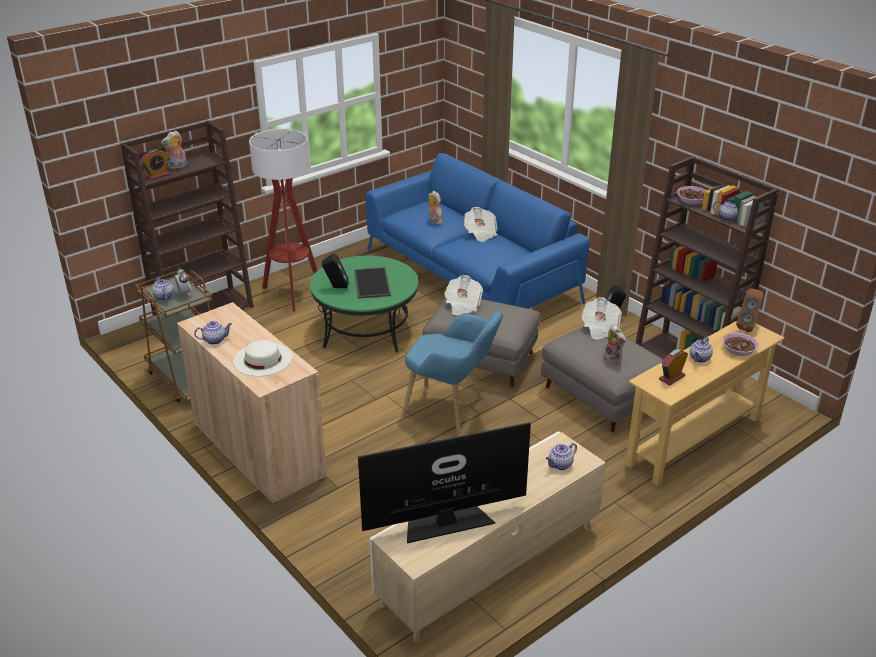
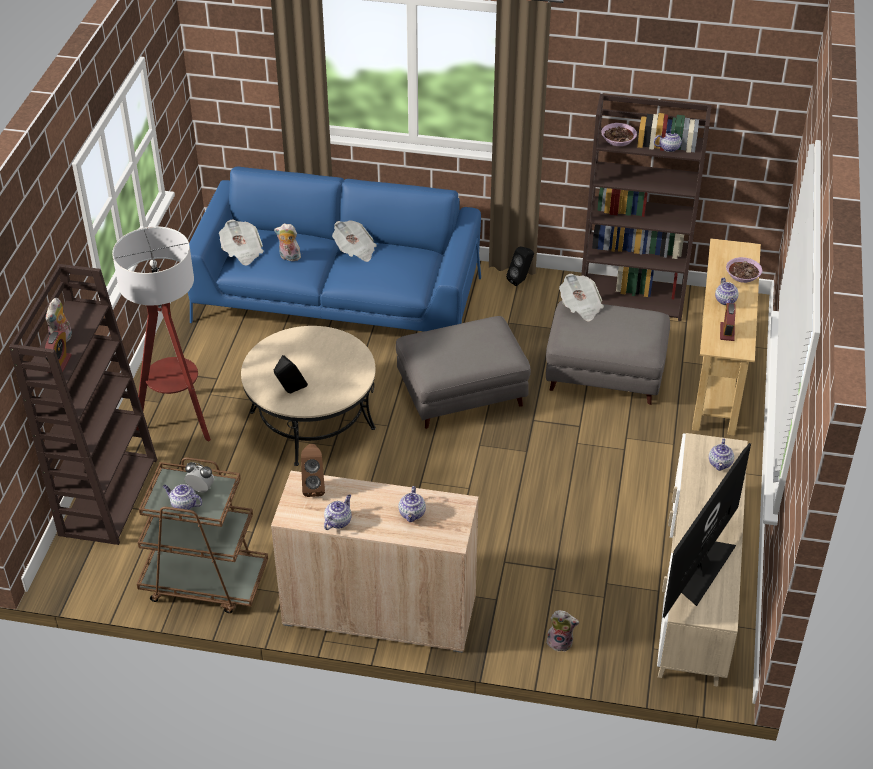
camera: 40 degrees left, 10 degrees up
(262, 359) = (412, 514): white hat -> teapot
(366, 329) = (312, 420): green coffee table -> beige coffee table
(371, 283) = (317, 367): tray -> none
(452, 411) = (501, 463): blue armchair -> none
(462, 305) = (434, 346): newspaper -> newspaper (242, 252)
(613, 360) = (628, 335): plush toy -> plush toy (560, 642)
(748, 326) = (725, 247): brown speaker -> brown speaker (314, 487)

